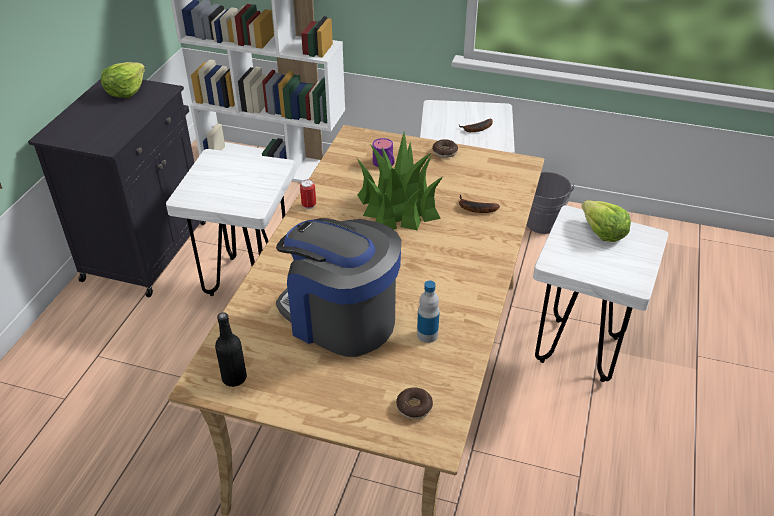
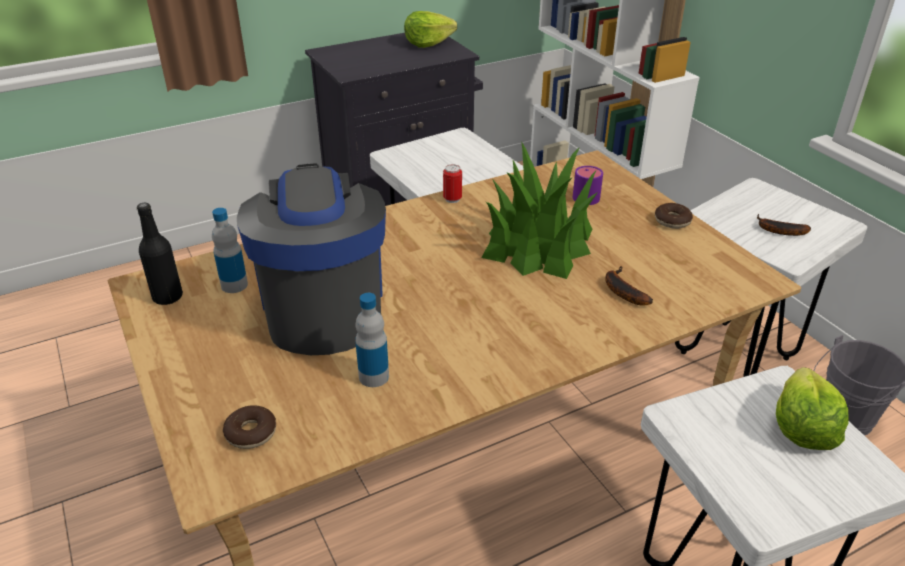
camera: 45 degrees right, 5 degrees down
(264, 342) = (234, 285): none -> bottle

